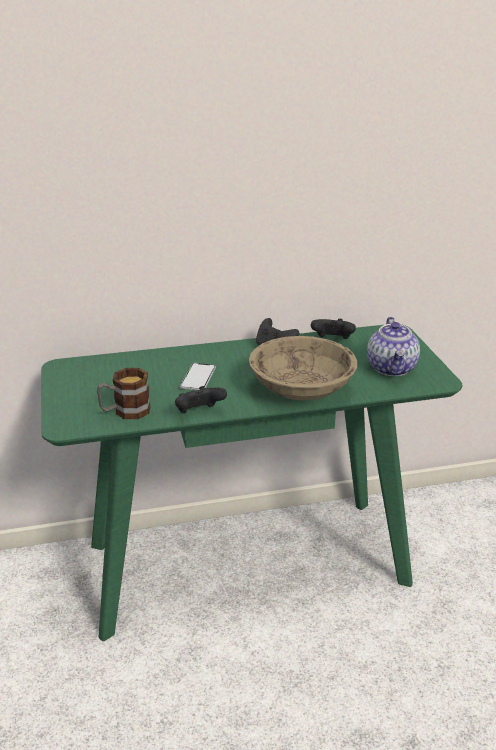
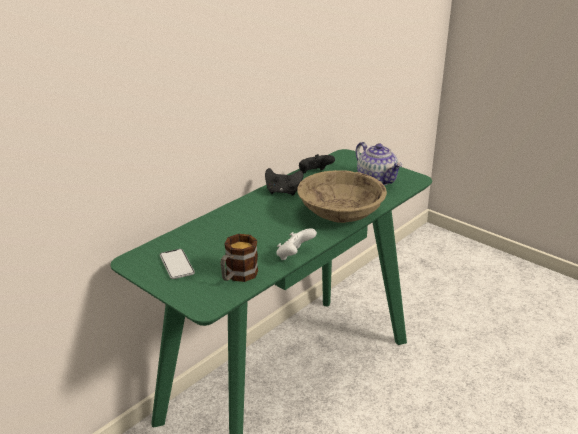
camera: 35 degrees left, 0 degrees up
(198, 378) = (257, 231): phone -> phone (176, 265)
(199, 413) = (294, 256): black game controller -> white game controller

